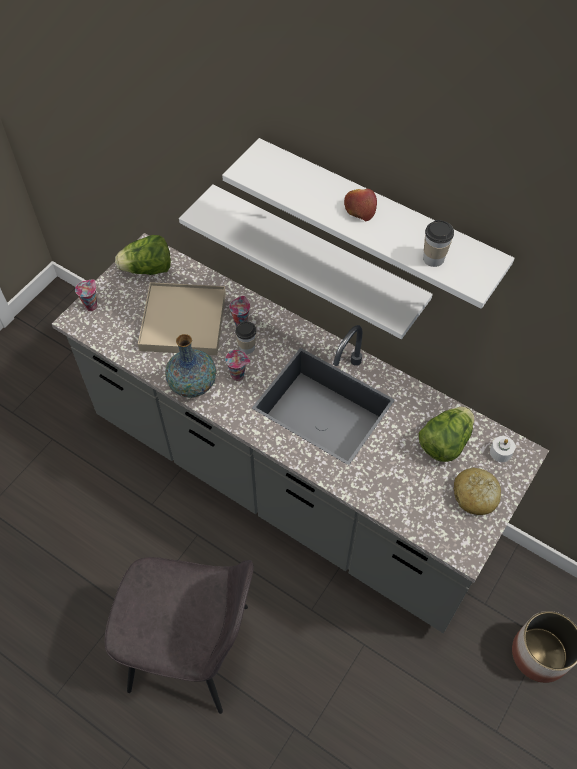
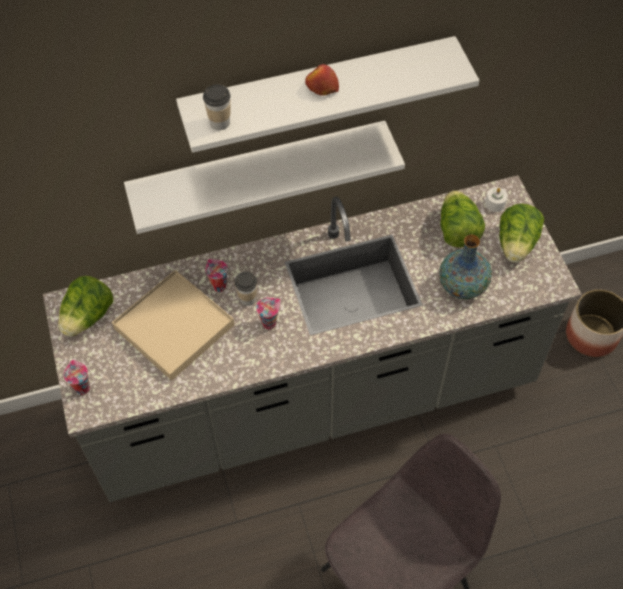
camera: 50 degrees left, 0 degrees up
(193, 384) = (246, 362): vase -> vase (462, 285)
(433, 258) = (413, 78): cup -> cup (220, 122)
(475, 495) = (516, 244): bread -> lettuce

